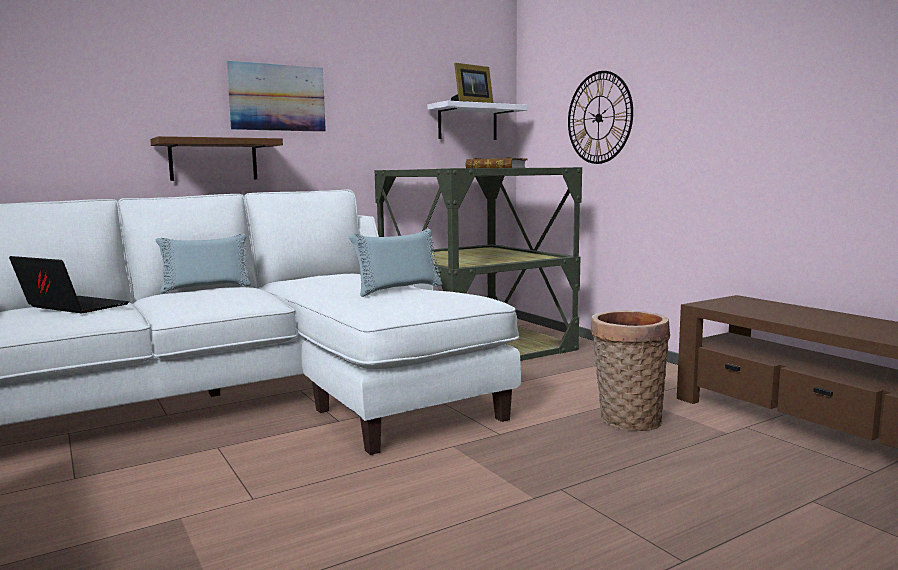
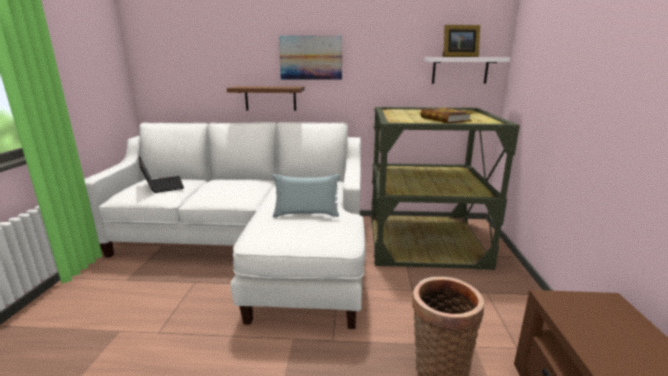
camera: 35 degrees right, 10 degrees up
(206, 288) = (242, 179): blue pillow -> none
(599, 118) = (556, 77): wall clock -> none

